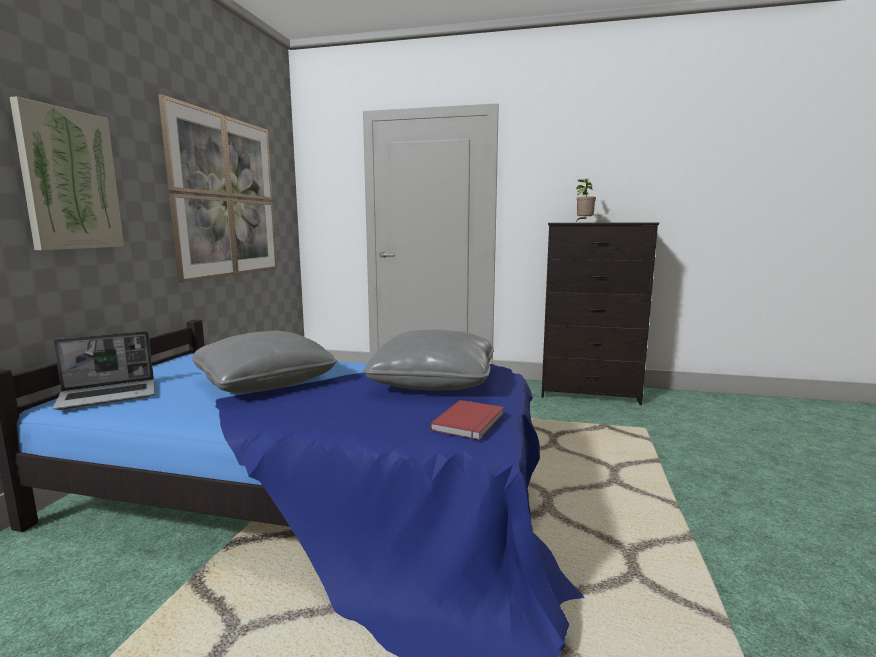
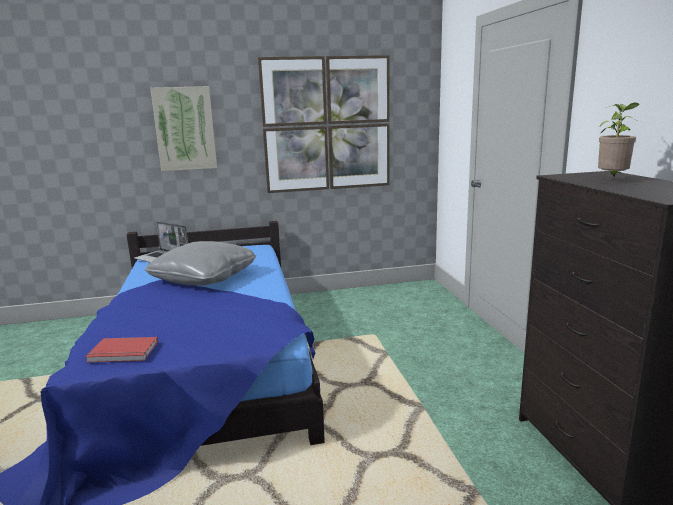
camera: 65 degrees right, 5 degrees up
(434, 382) = (226, 321): grey pillow -> none

